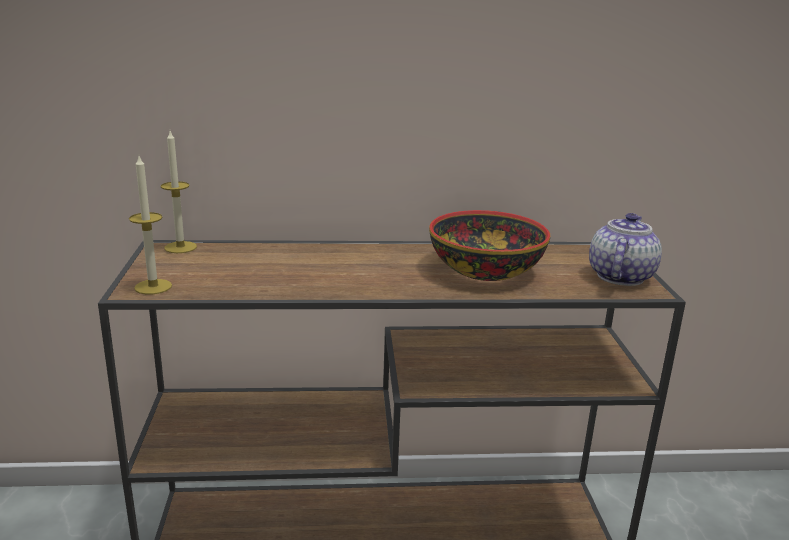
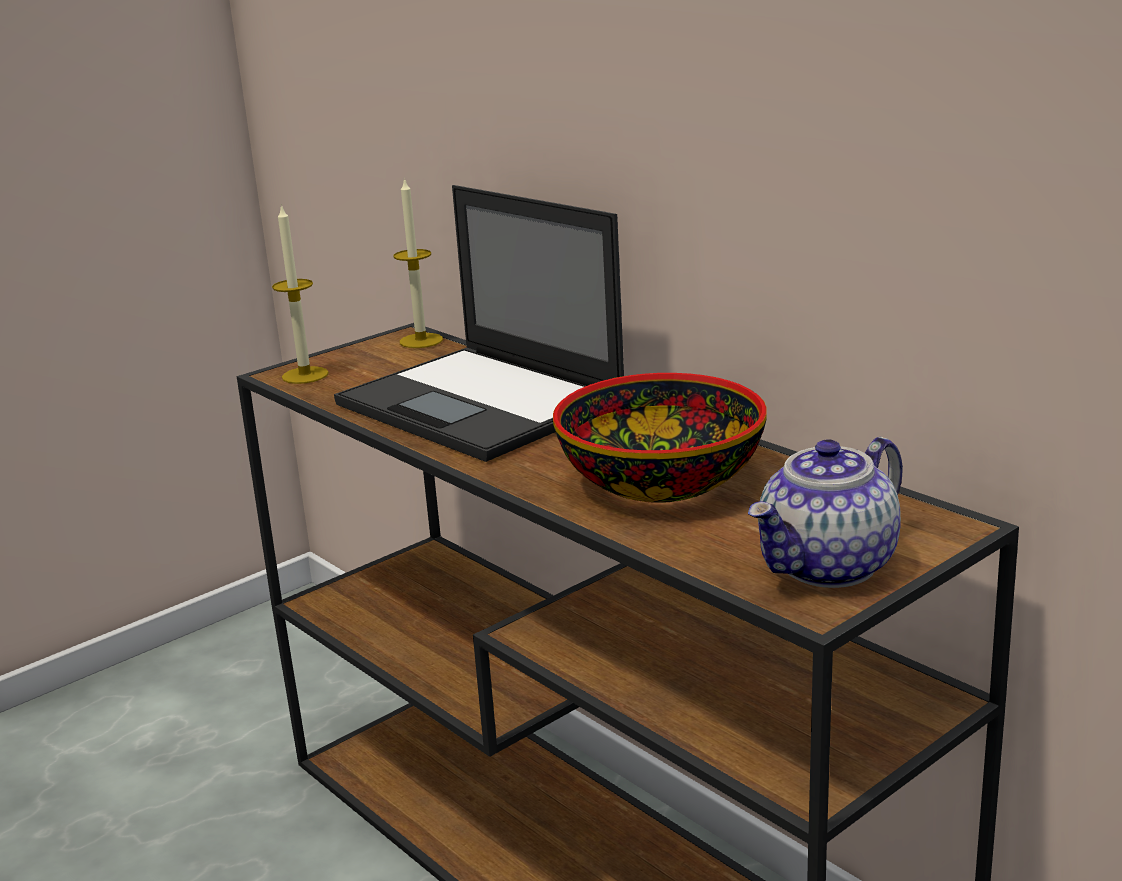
camera: 55 degrees right, 0 degrees up
(312, 266) = (483, 403): none -> laptop
(619, 276) = (828, 567): teapot -> teapot turned 150 degrees clockwise

